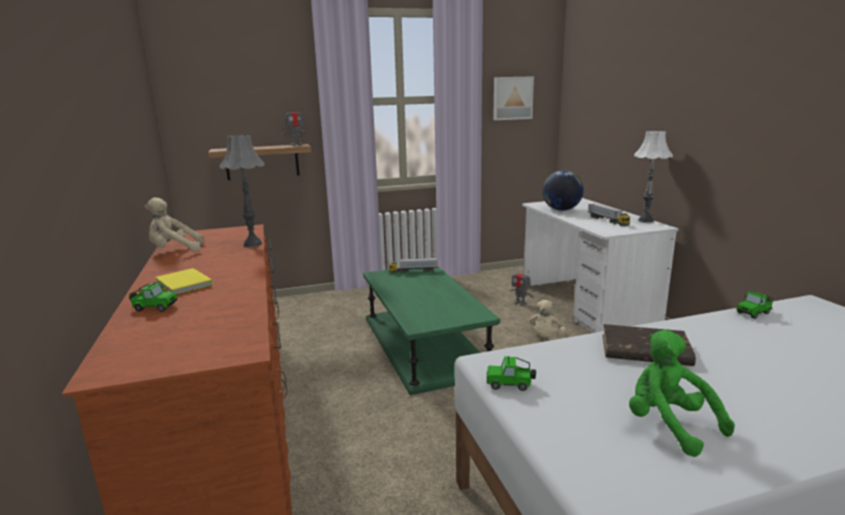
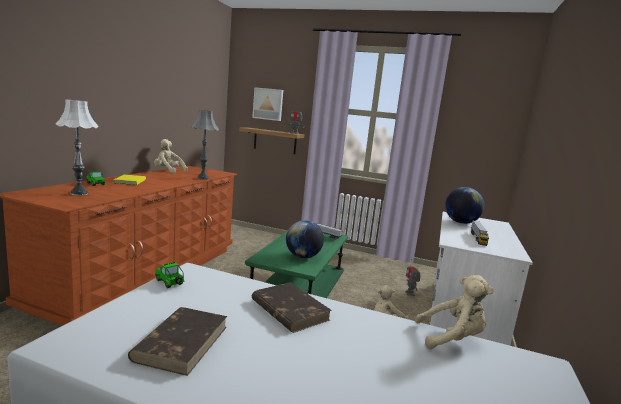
camera: 35 degrees right, 5 degrees down
(447, 304) = (303, 257): none -> globe
(512, 98) = (472, 124): picture -> picture (268, 104)
(645, 221) = (514, 249): white table lamp -> white table lamp (79, 193)
(668, 425) = (182, 342): green plush toy -> brown book
(754, 313) = (452, 338): toy car -> beige plush toy

